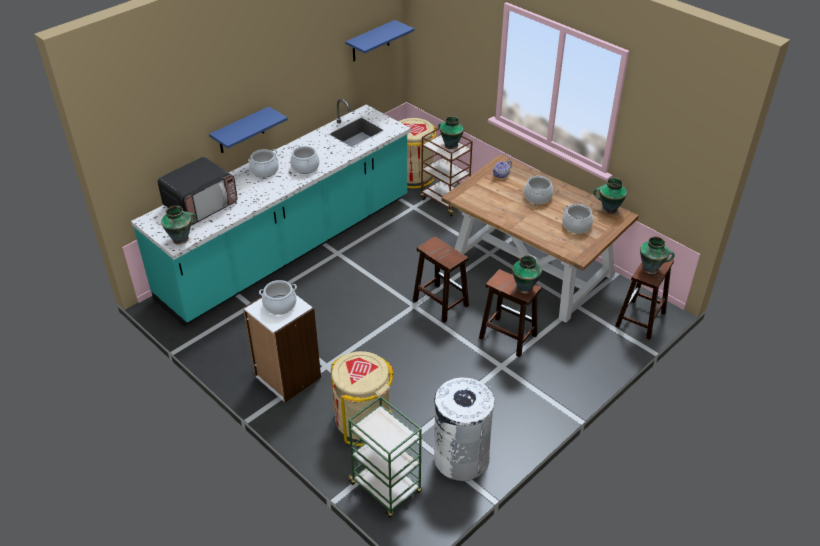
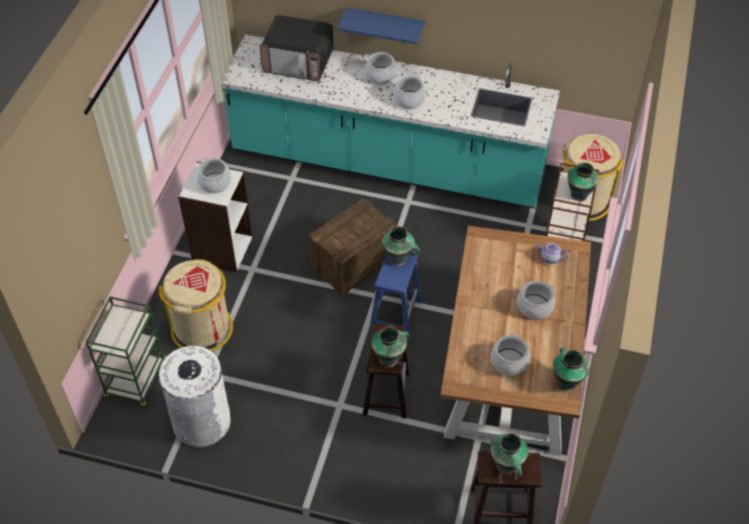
camera: 60 degrees right, 10 degrees up
(181, 239) = (243, 76): vase -> vase (398, 259)
(370, 41) = (587, 29): blue shelf -> none
(371, 305) = (353, 263): none -> crate
(439, 303) = (395, 315): brown stool -> blue stool

